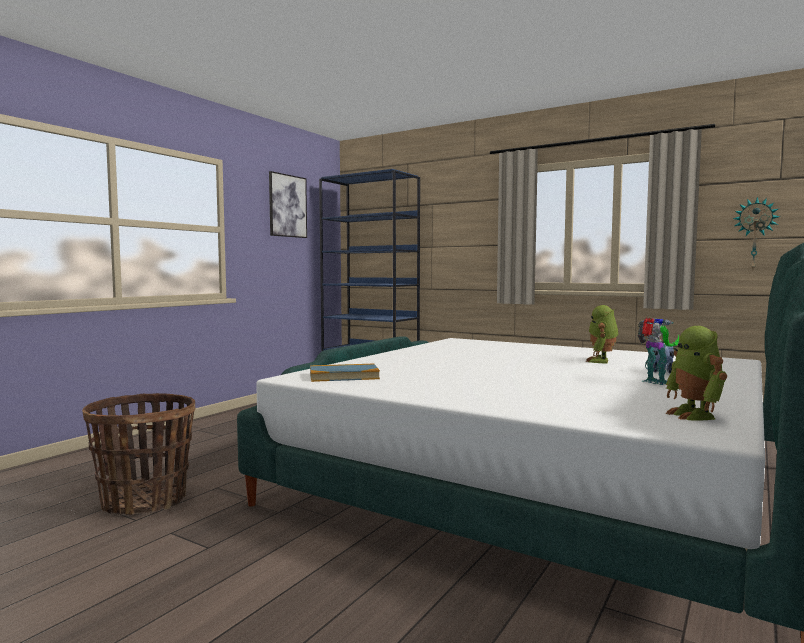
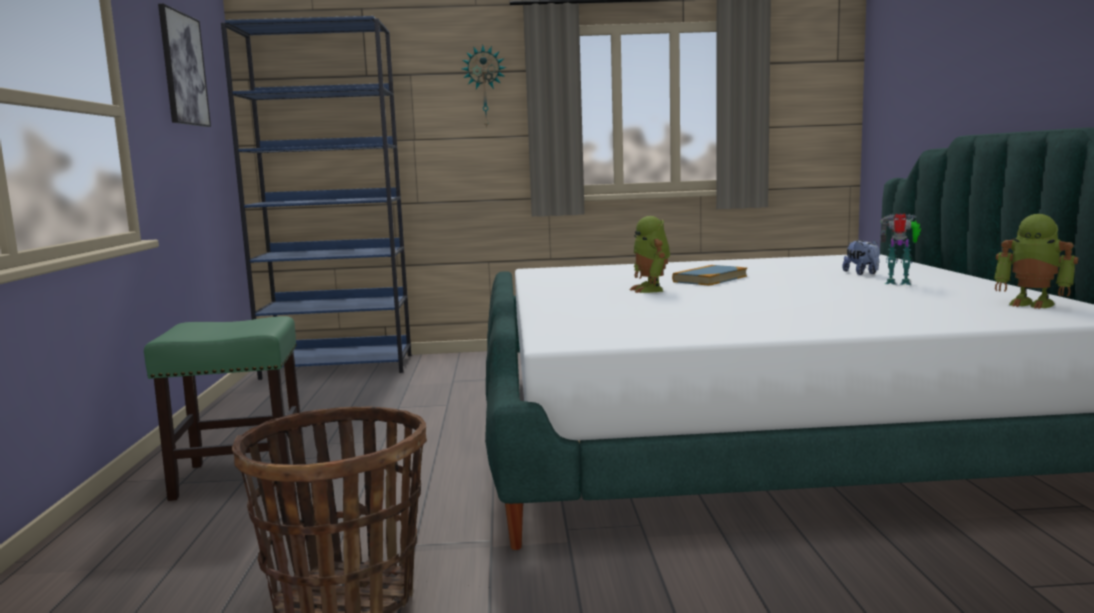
camera: 35 degrees left, 5 degrees up
(221, 434) = (238, 477): none -> green stool
(344, 376) = (614, 328): book -> book (710, 279)
(601, 361) = (778, 271): toy robot -> toy robot (651, 290)
(755, 234) = (817, 120): wall clock -> wall clock (484, 87)

